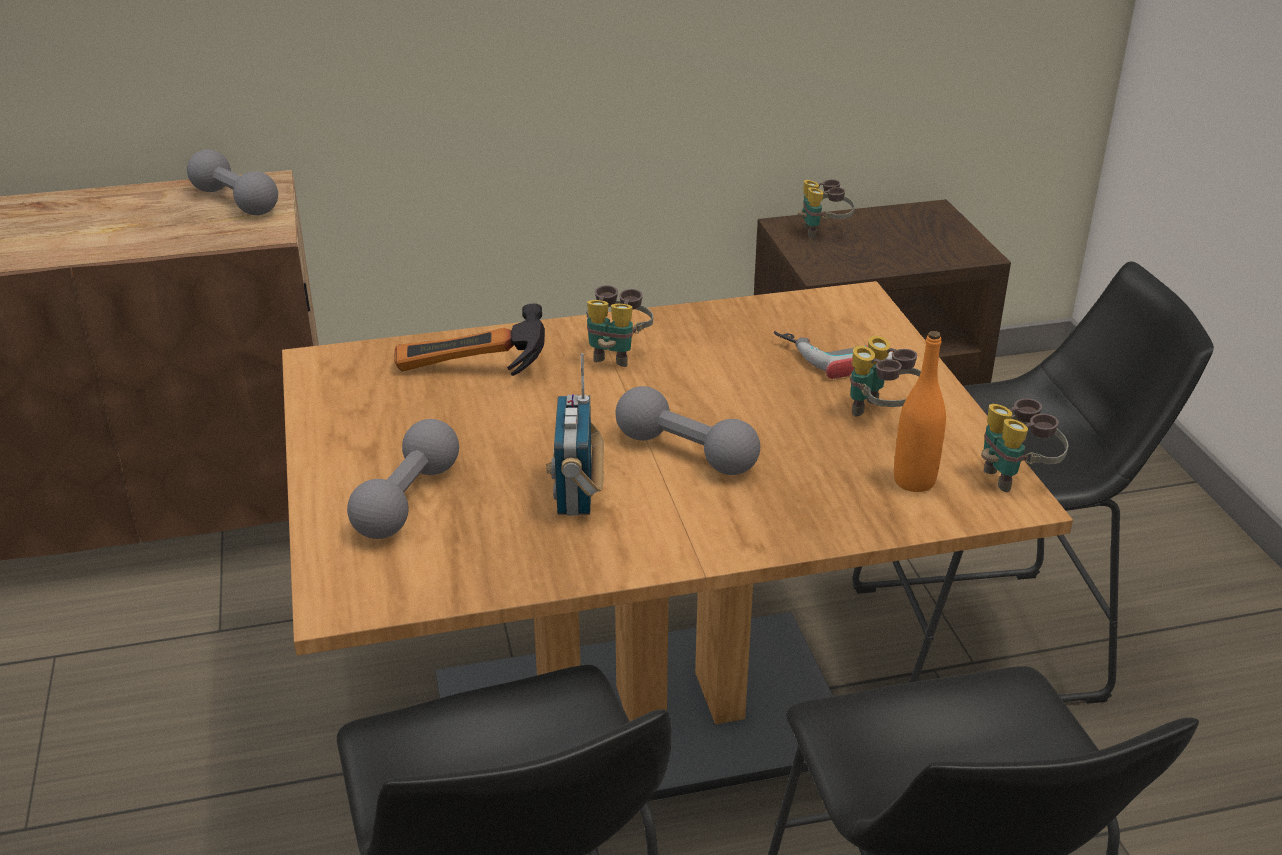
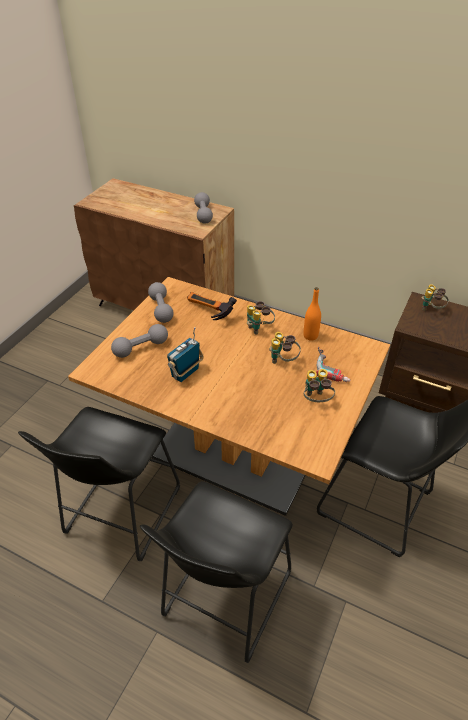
camera: 40 degrees right, 10 degrees up
(686, 452) = (235, 377): grey dumbbell -> grey dumbbell (161, 309)
(914, 481) = (293, 431): orange bottle -> orange bottle (310, 336)
(1015, 476) = (331, 451): binoculars -> binoculars (283, 361)

